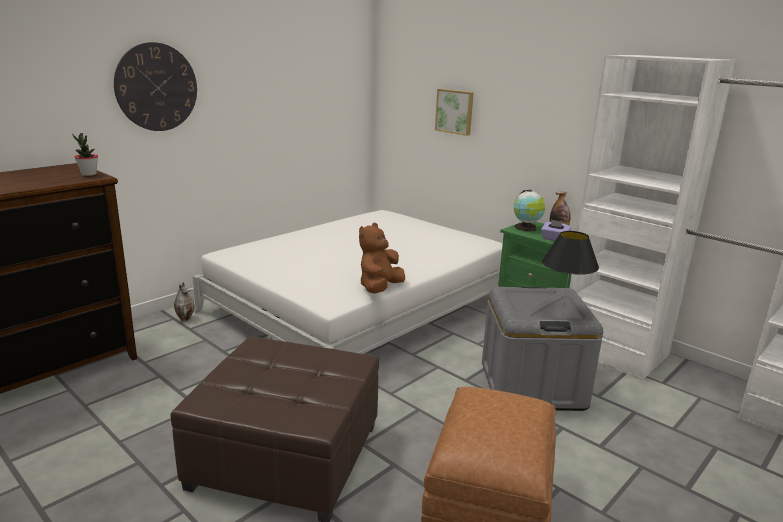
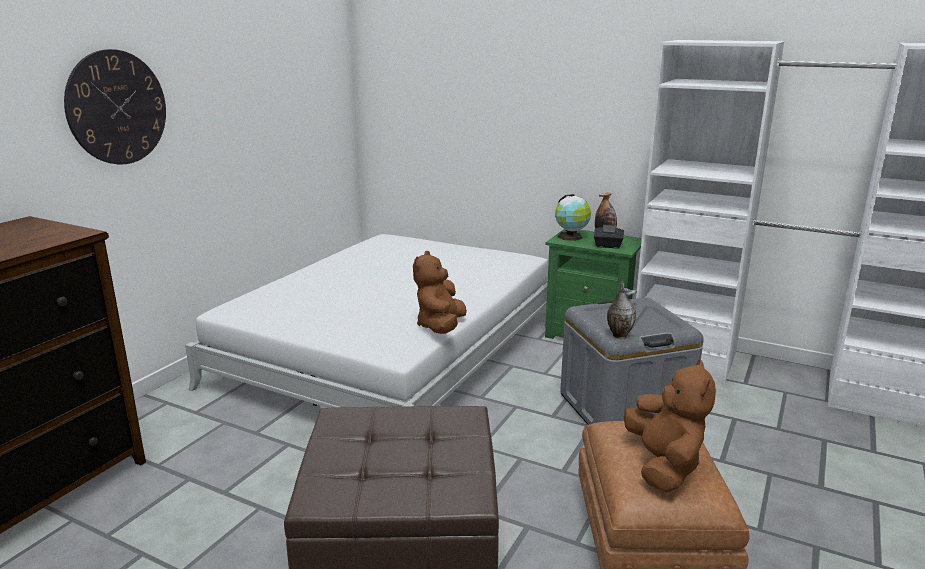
camera: 15 degrees left, 0 degrees up
(88, 174) = (62, 230): potted plant -> none
(185, 318) = (183, 400): vase -> vase (619, 335)
(455, 111) = (466, 112): picture -> none
(495, 431) = (664, 465): none -> brown plush toy
(554, 239) = (608, 246): purple tissue box -> black tissue box
(562, 316) = (658, 328): black table lamp -> none

